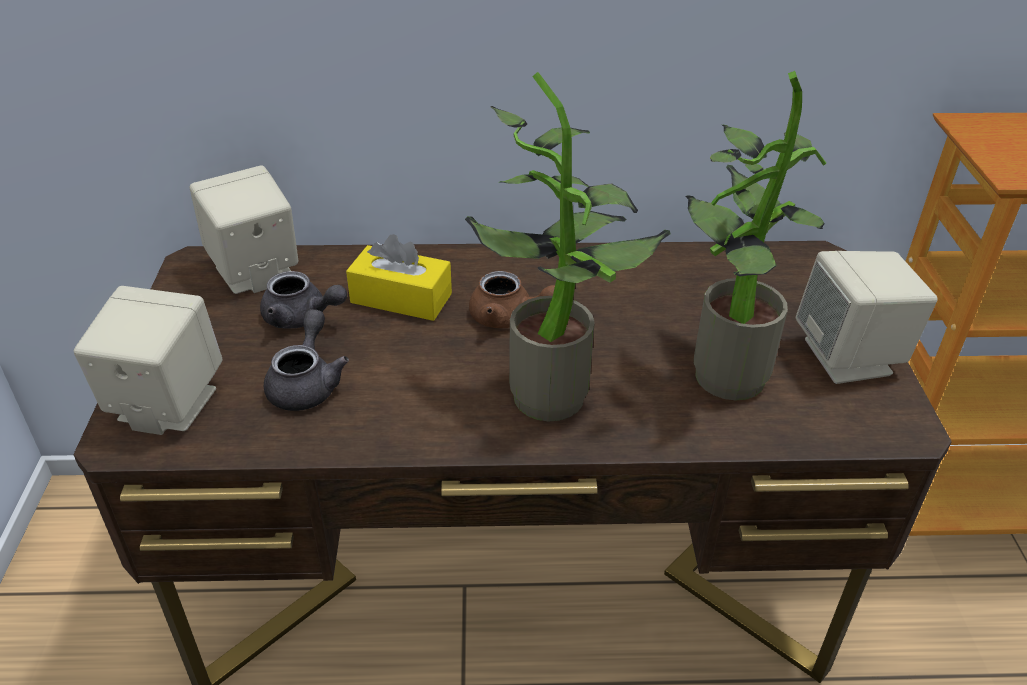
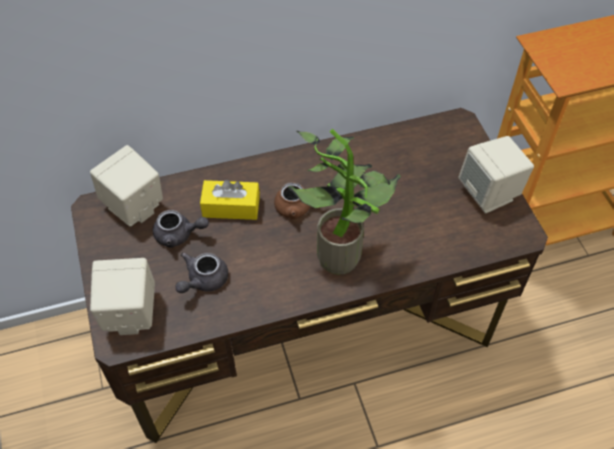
camera: 15 degrees left, 15 degrees up
(307, 383) = (203, 280): grey teapot -> grey teapot turned 135 degrees counterclockwise
(720, 370) = (424, 218): potted plant -> none

